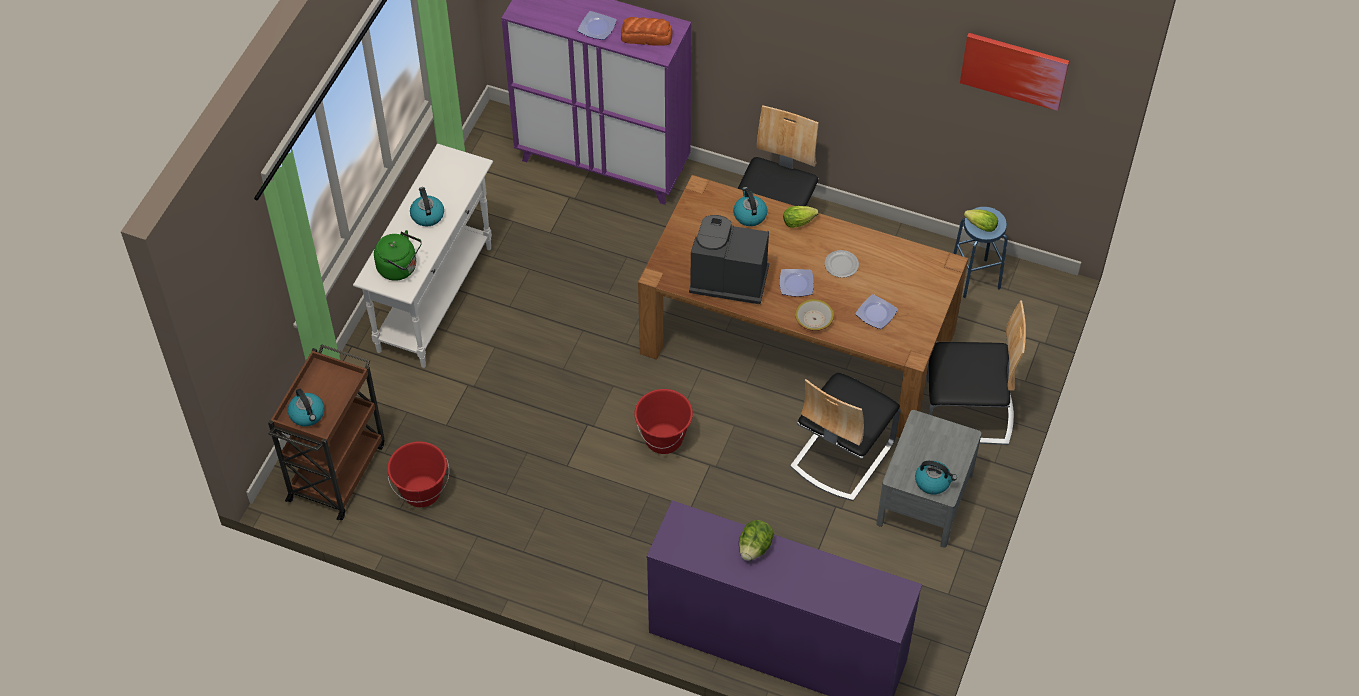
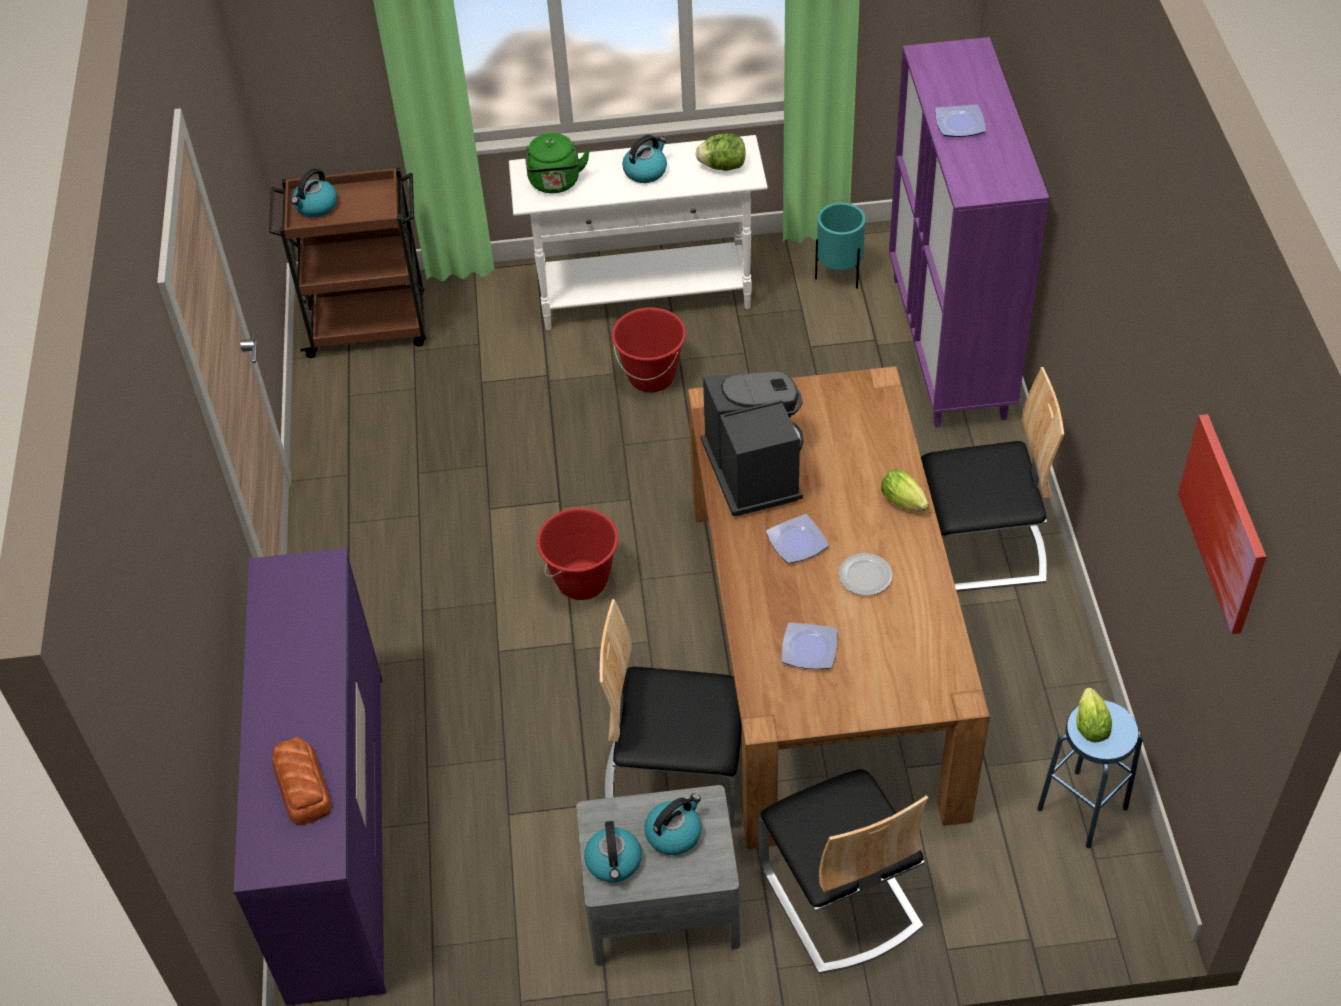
camera: 65 degrees right, 5 degrees down
(422, 492) = (380, 403): red bucket -> red bucket (652, 376)
(498, 187) = (839, 276): none -> turquoise planter
(647, 36) = (986, 170): bread -> bread (302, 787)
(749, 215) = (875, 447): kettle -> kettle (674, 833)
(754, 548) = (314, 662): lettuce -> lettuce (723, 166)
(814, 319) = (752, 585): bowl -> none

